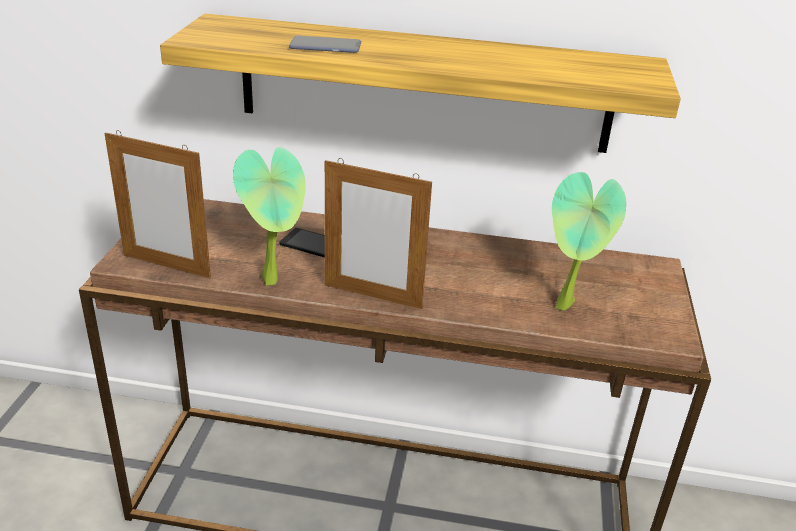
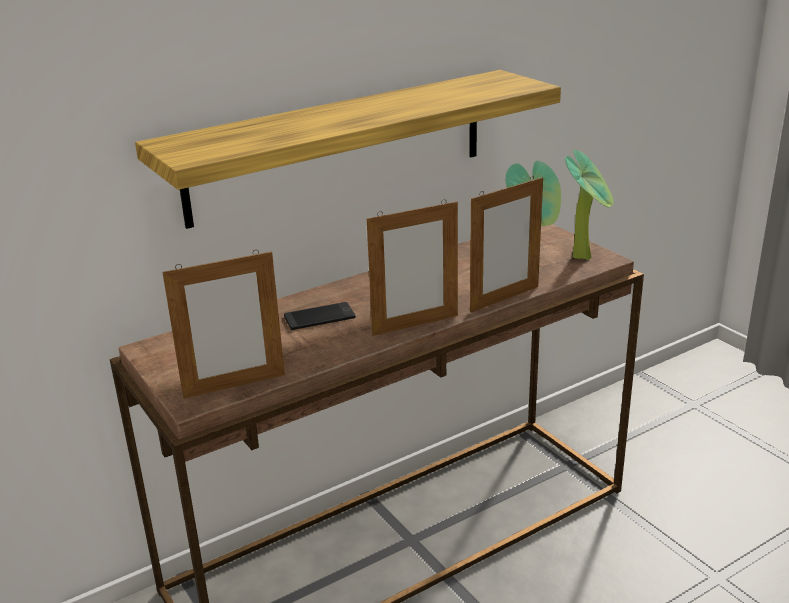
camera: 40 degrees left, 5 degrees down
(275, 280) = (334, 351): potted plant -> potted plant (585, 256)
(325, 46) = (298, 130): phone -> none
(492, 318) = (504, 299): none -> picture frame

